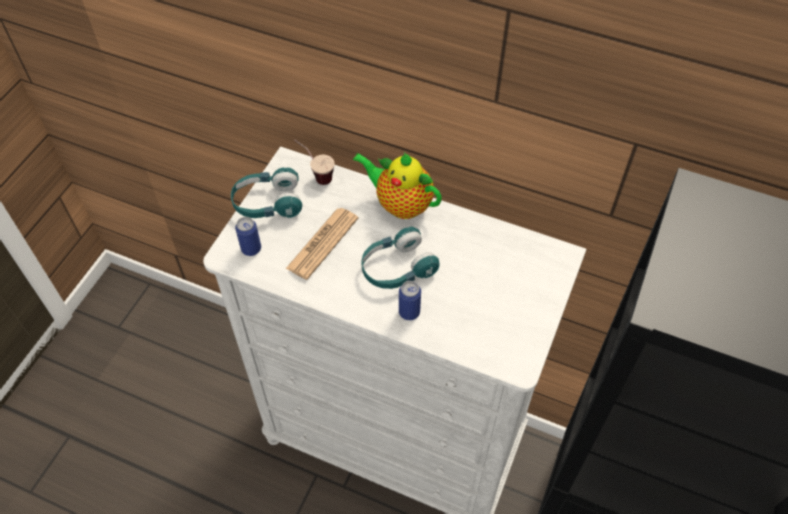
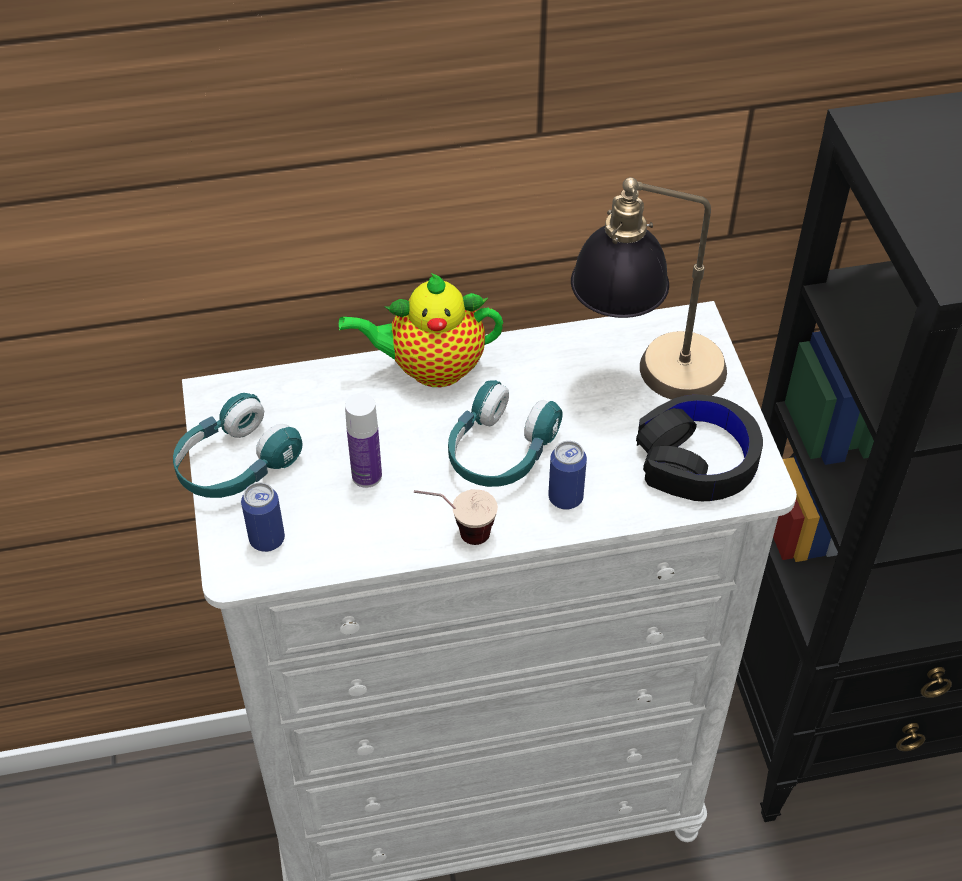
camera: 35 degrees left, 5 degrees down
(315, 175) = (273, 391): cup -> cup (456, 534)
(322, 243) = (367, 475): newspaper -> bottle
(496, 332) = (697, 459): none -> black headphones
(510, 270) = (645, 375): none -> table lamp

